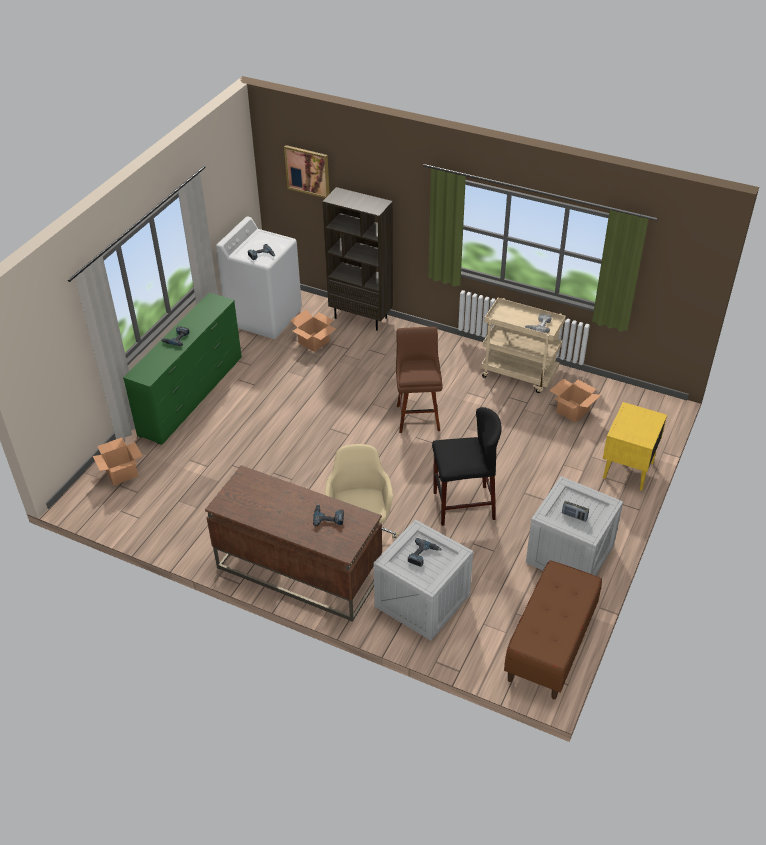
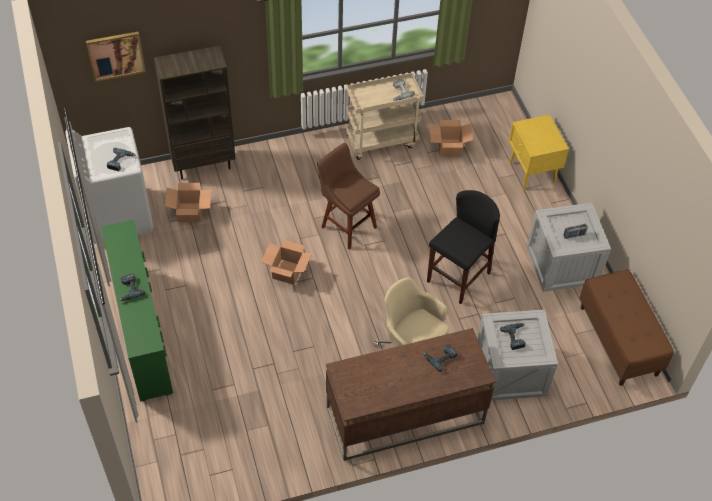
camera: 45 degrees left, 10 degrees up
(121, 473) = (168, 443): cardboard box -> cardboard box (287, 272)

